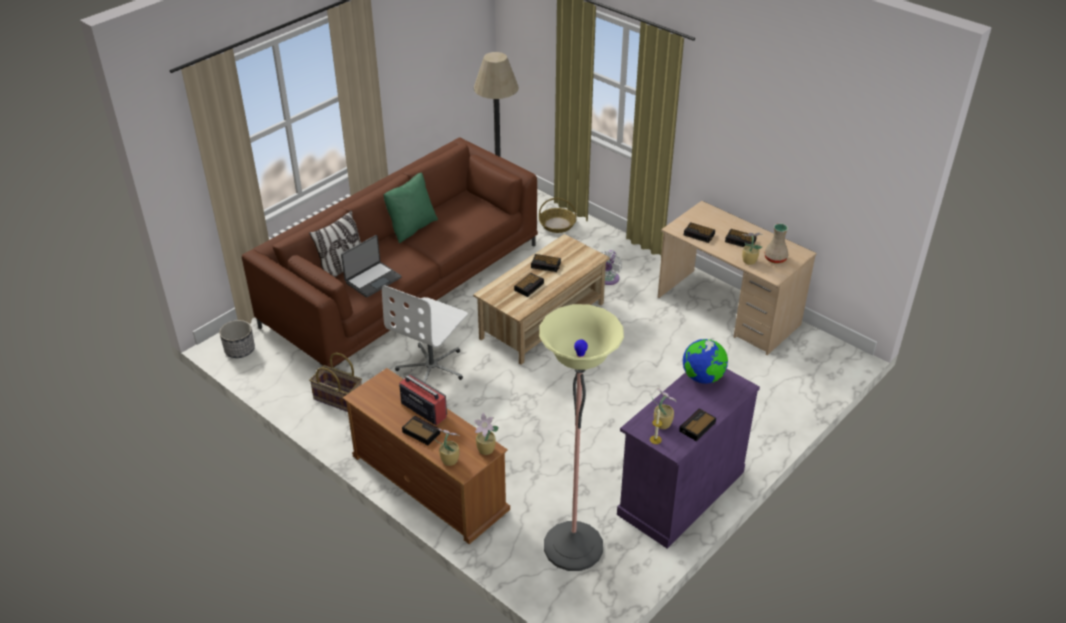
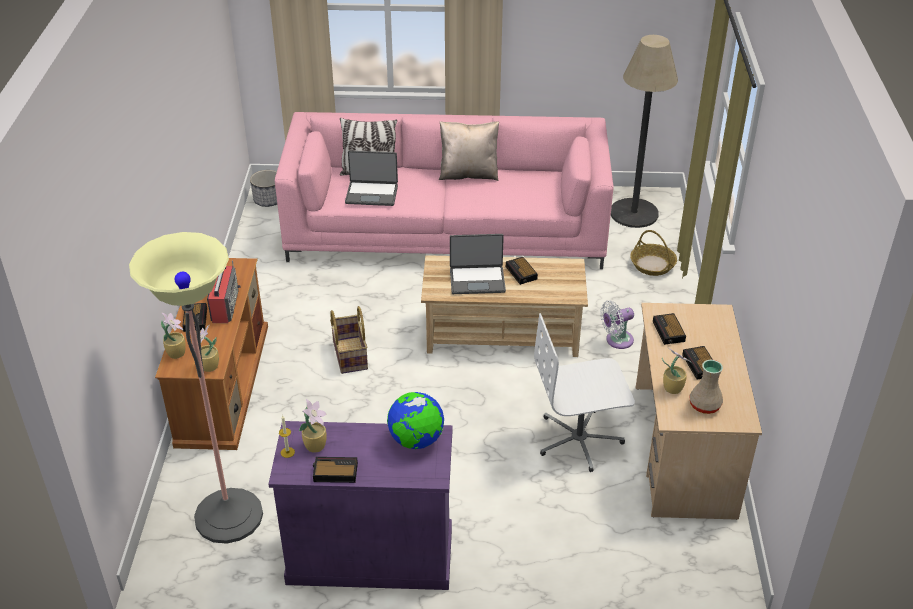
camera: 50 degrees right, 0 degrees up
(338, 399) = (267, 279): basket -> basket (349, 355)
(404, 285) = (446, 230): brown sofa -> pink sofa
(411, 228) = (468, 174): green pillow -> beige pillow
(432, 367) = (362, 305): white office chair -> white office chair (579, 440)
(529, 286) = (477, 280): alarm clock -> laptop

